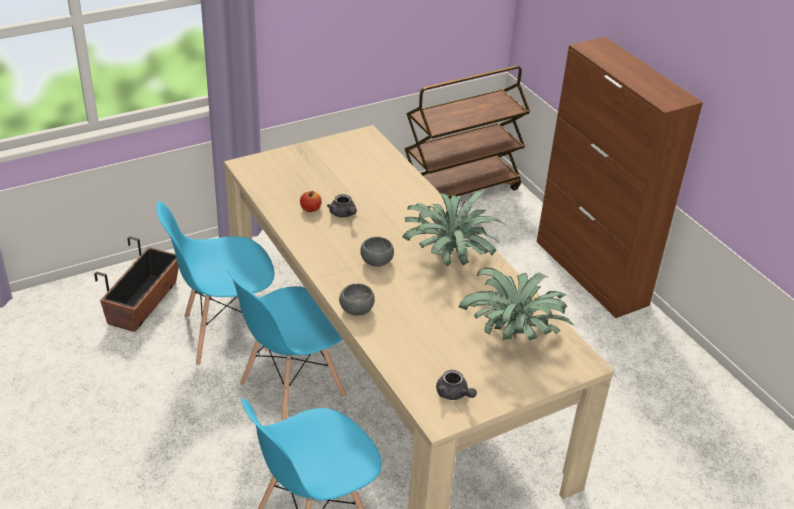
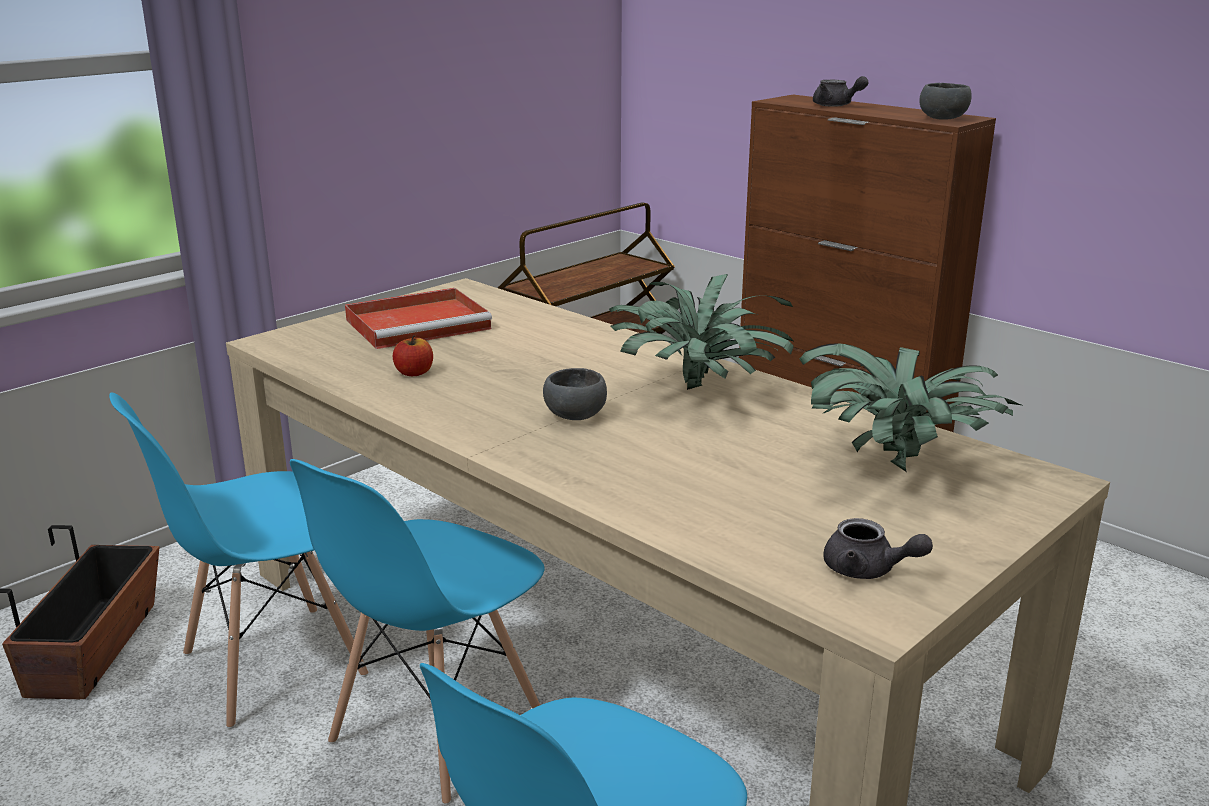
camera: 15 degrees left, 15 degrees down
(330, 165) = (420, 323): none -> red tray
(343, 214) = (478, 371): grey teapot -> grey teapot (836, 105)
(357, 310) = (583, 484): grey bowl -> grey bowl (944, 119)

